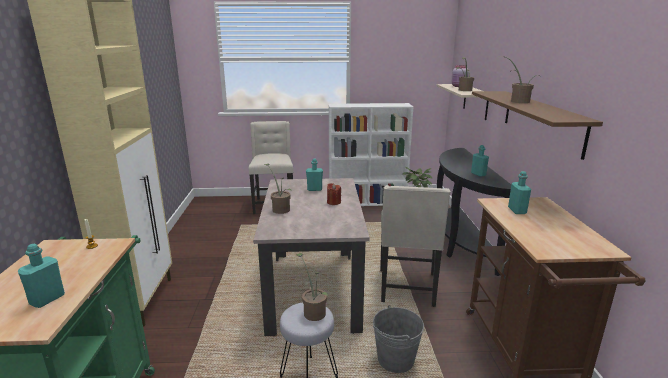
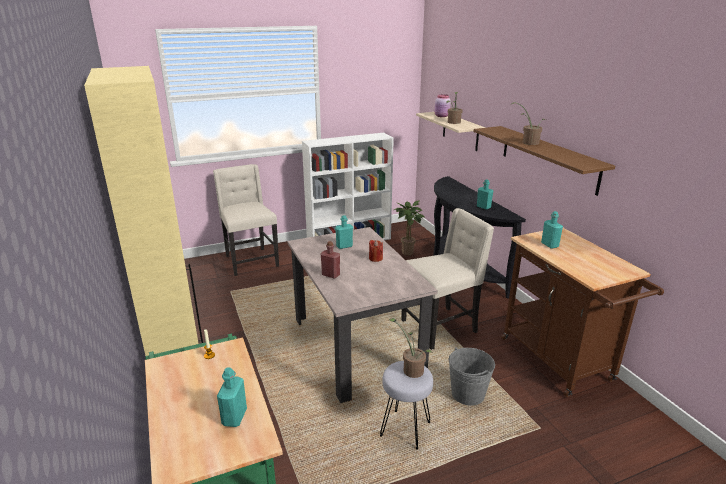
camera: 20 degrees left, 5 degrees up
(280, 209) = (330, 275): potted plant -> red bottle
(407, 288) = (440, 327): beige chair -> beige chair turned 105 degrees counterclockwise

